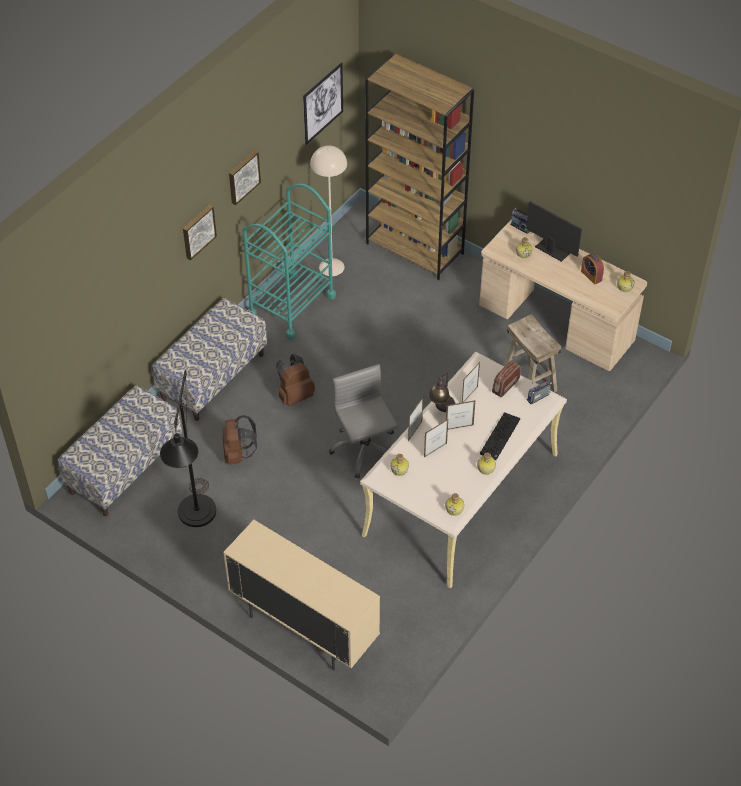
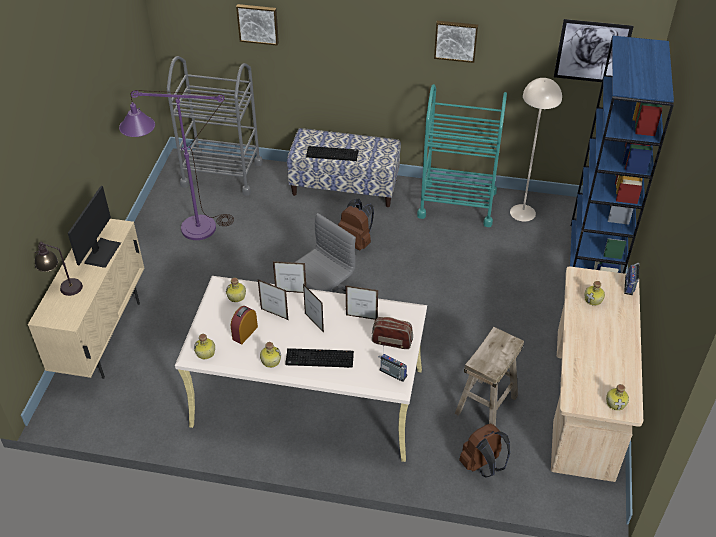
camera: 65 degrees right, 5 degrees down
(125, 467) = (222, 174): bench -> grey cart
(196, 520) = (188, 231): black floor lamp -> purple floor lamp
(198, 231) = (383, 48): picture -> picture (258, 23)
(211, 353) = (333, 154): none -> keyboard
(238, 454) = (271, 230): brown backpack -> brown backpack (482, 465)
(415, 248) = (594, 259): brown bookcase -> blue bookcase
(441, 409) = (330, 302): table lamp -> table lamp (62, 287)
(552, 249) = (620, 321): monitor -> monitor (102, 252)
(591, 276) = (608, 367): alarm clock -> alarm clock (245, 333)

